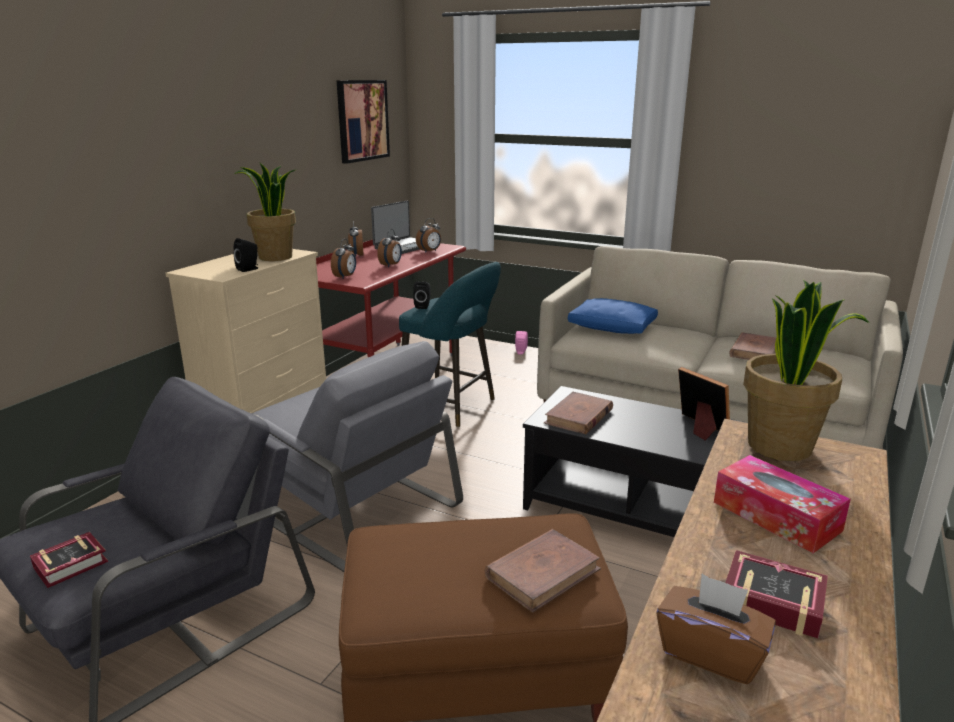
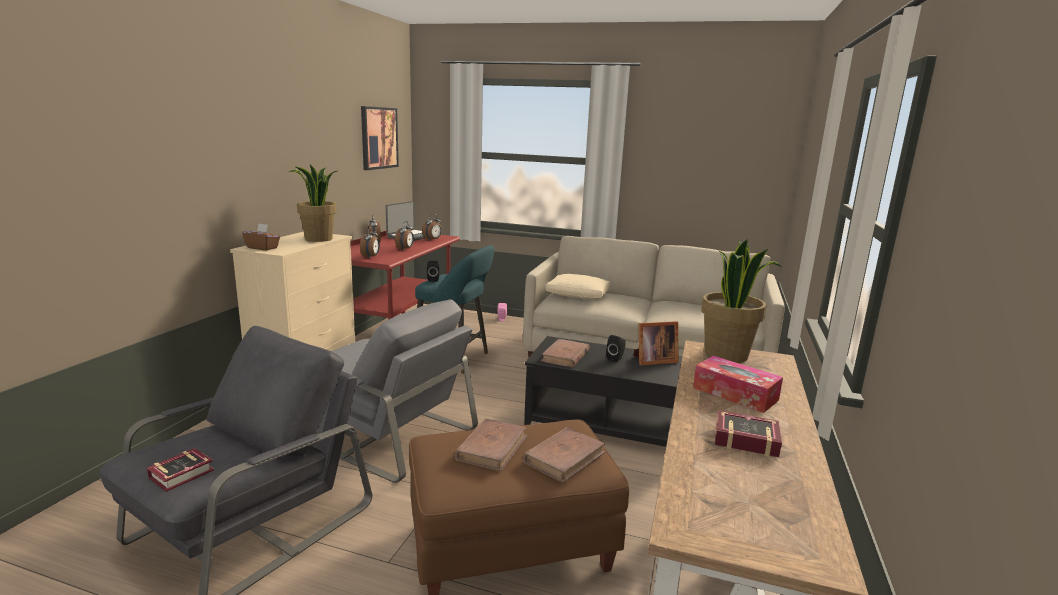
camera: 10 degrees left, 5 degrees down
(249, 269) = (300, 247): black speaker -> black speaker (616, 358)
(613, 327) = (578, 295): blue pillow -> beige pillow
(699, 427) = (653, 360): picture frame -> picture frame turned 120 degrees clockwise
(711, 653) = (716, 468): brown tissue box -> brown tissue box (262, 248)
(754, 351) = (682, 309): brown book -> brown book (492, 447)

